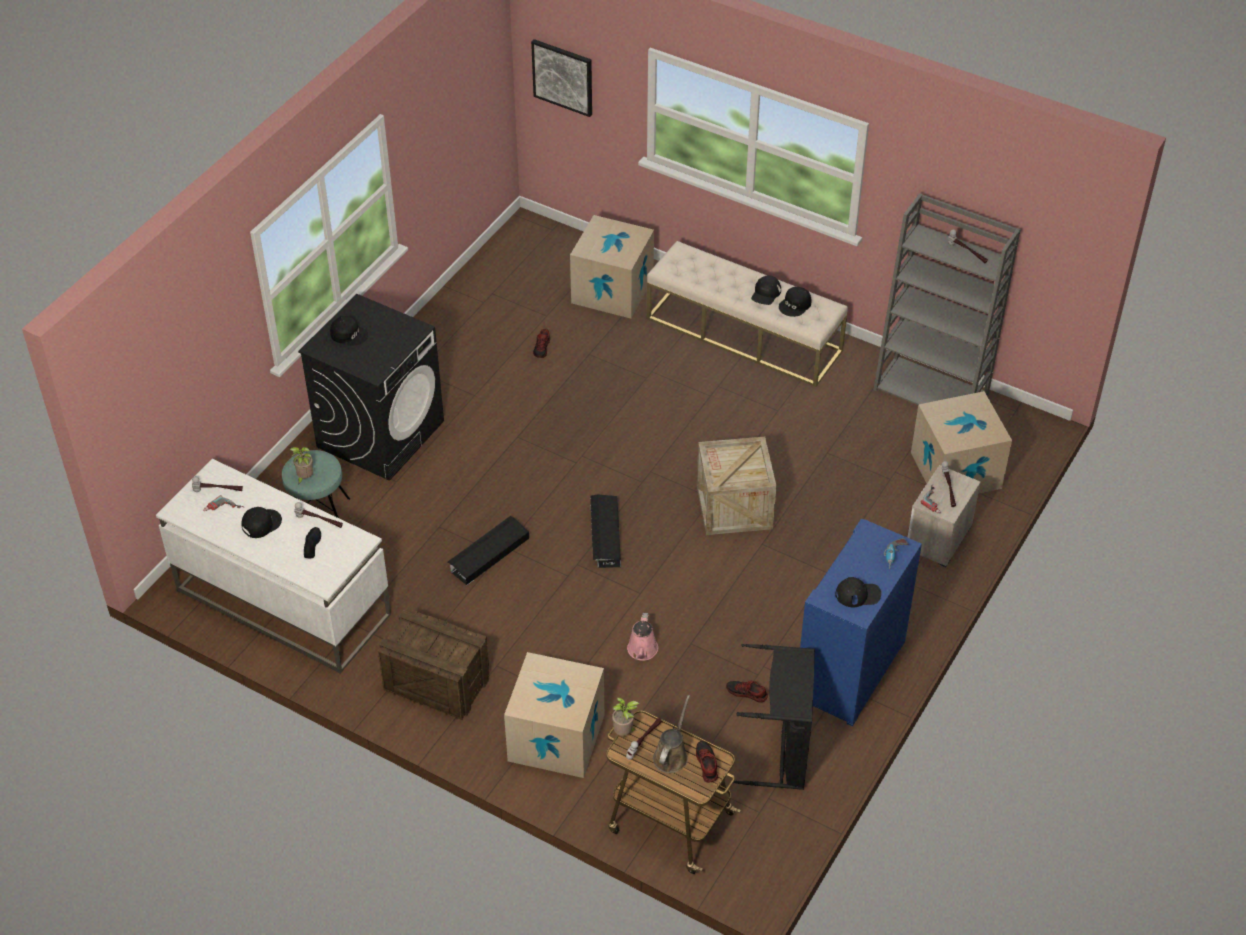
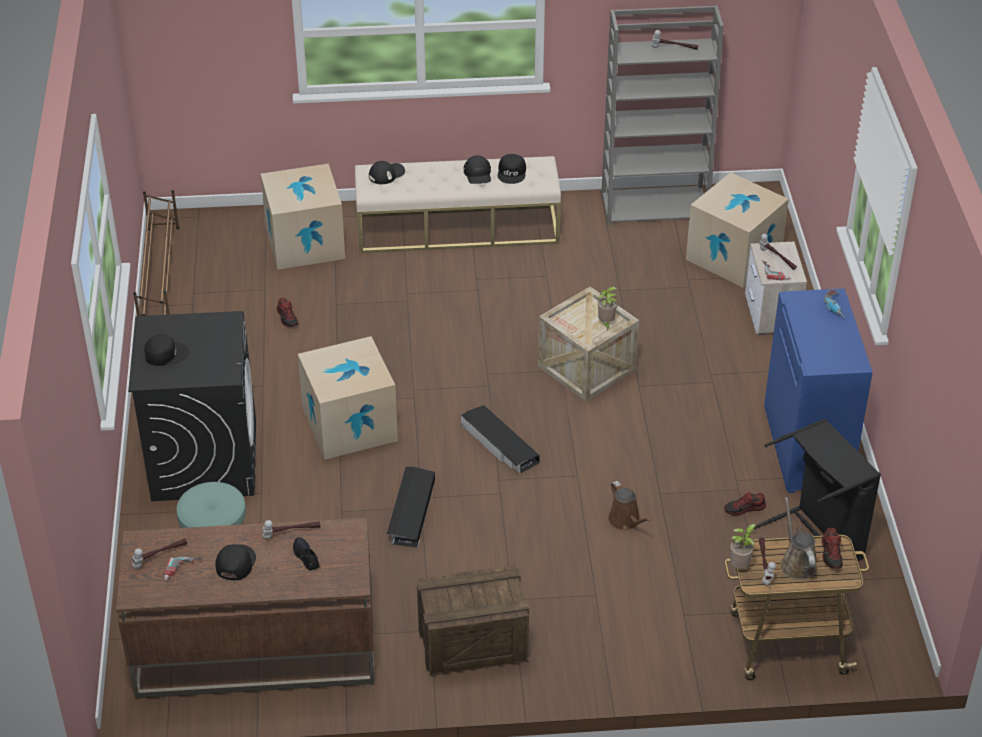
camera: 35 degrees left, 5 degrees down
(282, 602) = (254, 653): white desk -> brown desk
(304, 478) = (211, 514): potted plant -> potted plant (606, 323)
(479, 268) = (160, 277): none -> brown shoe rack
(556, 737) = (624, 630): cardboard box -> cardboard box (349, 425)
(563, 77) = (188, 40): picture -> none
(642, 651) = (626, 521): pink watering can -> brown watering can
(706, 764) = (832, 554): shoe -> shoe turned 135 degrees counterclockwise
(858, 594) = (838, 350): black cap -> black cap (386, 174)

